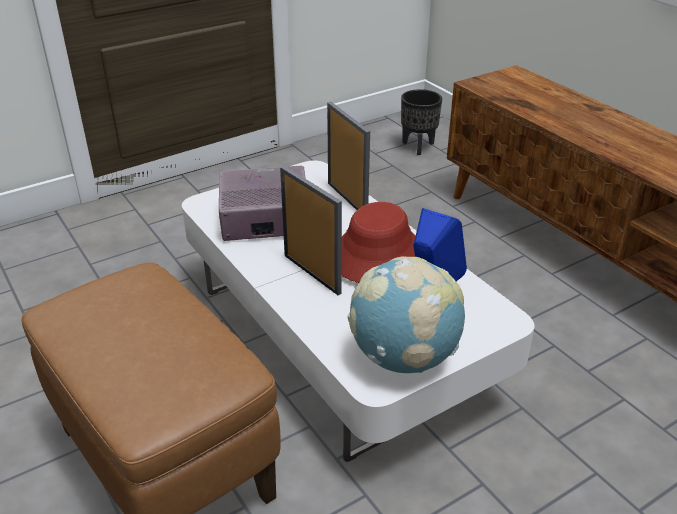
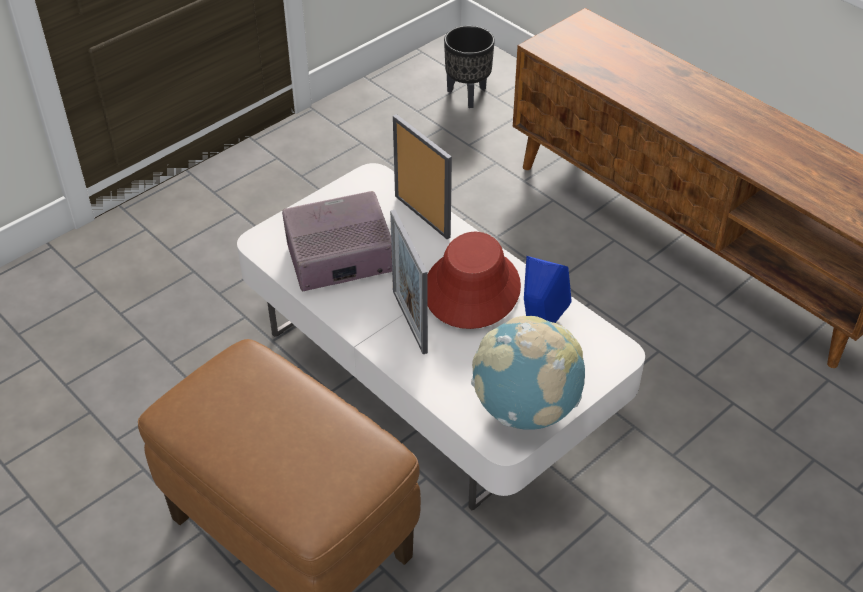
camera: 10 degrees left, 10 degrees up
(312, 274) = (409, 321): picture frame -> picture frame turned 150 degrees counterclockwise

